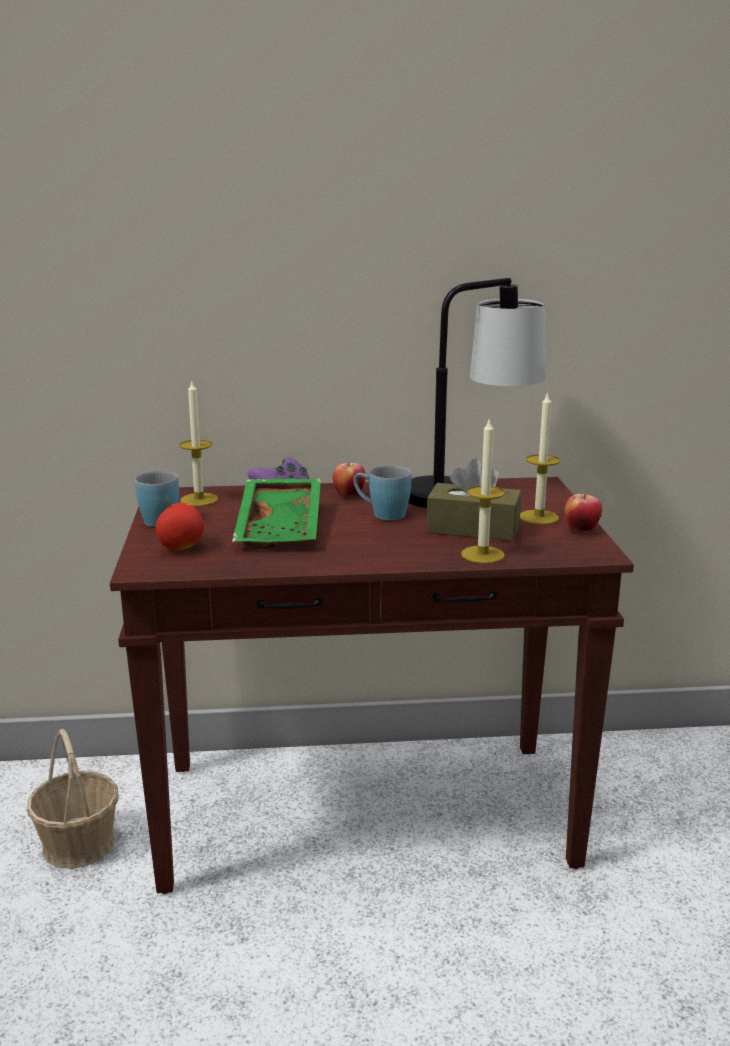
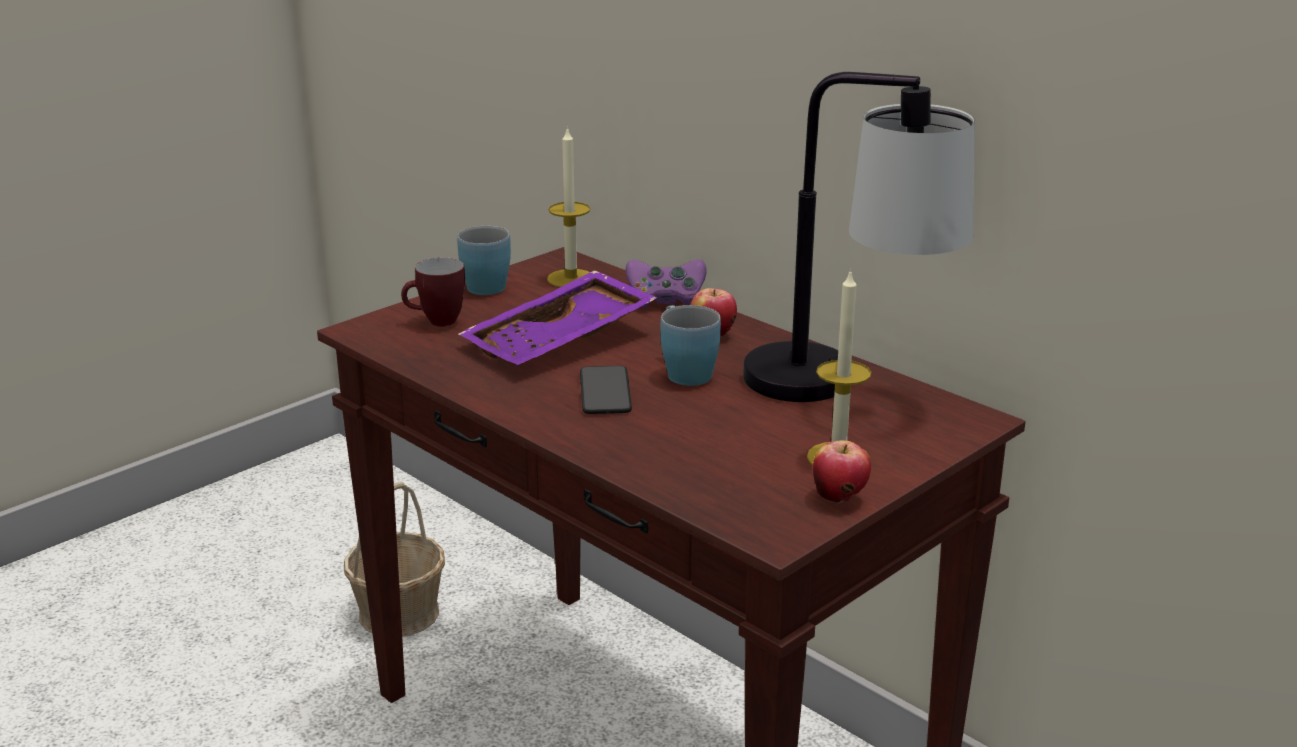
camera: 50 degrees right, 5 degrees up
(181, 547) = (435, 322): apple -> mug
(282, 527) = (561, 341): green tray -> purple tray
(372, 537) = (605, 392): none -> phone
(473, 529) = (726, 434): brown tissue box -> none
(482, 555) = (652, 466): candle -> none

